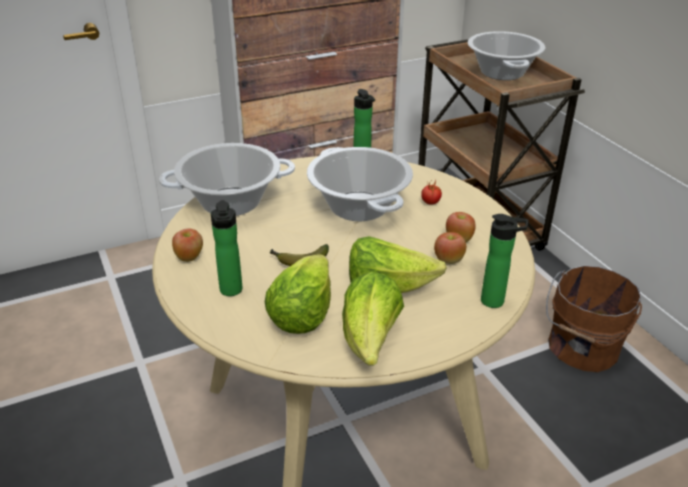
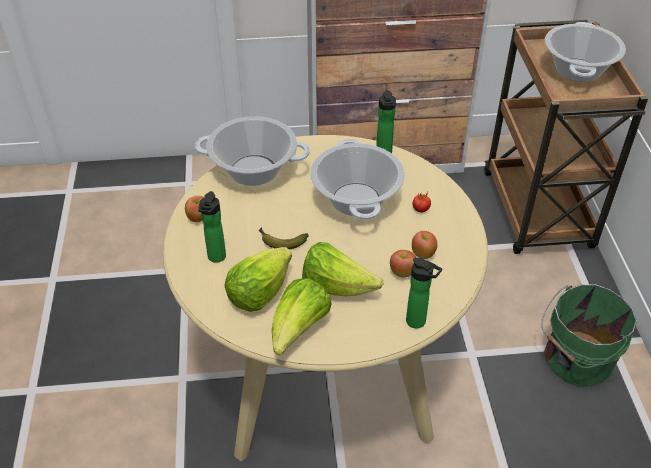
camera: 20 degrees right, 10 degrees up
(581, 348) = (575, 359): brown bucket -> green bucket

